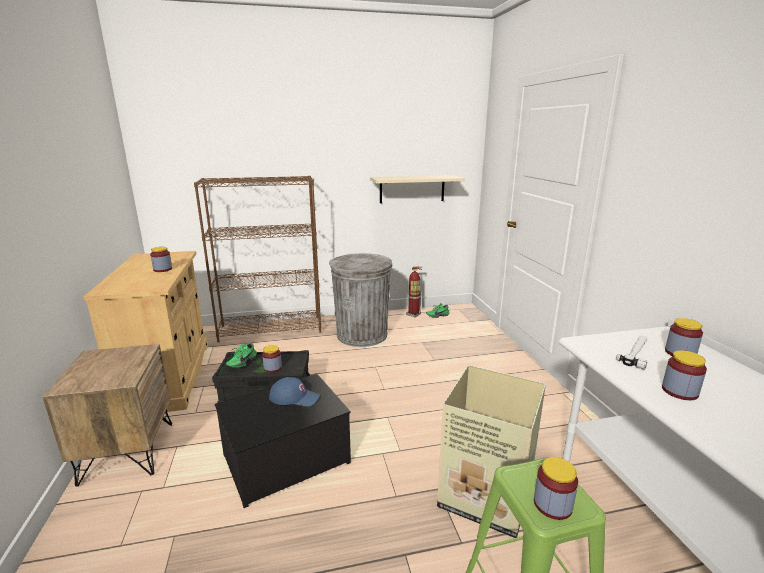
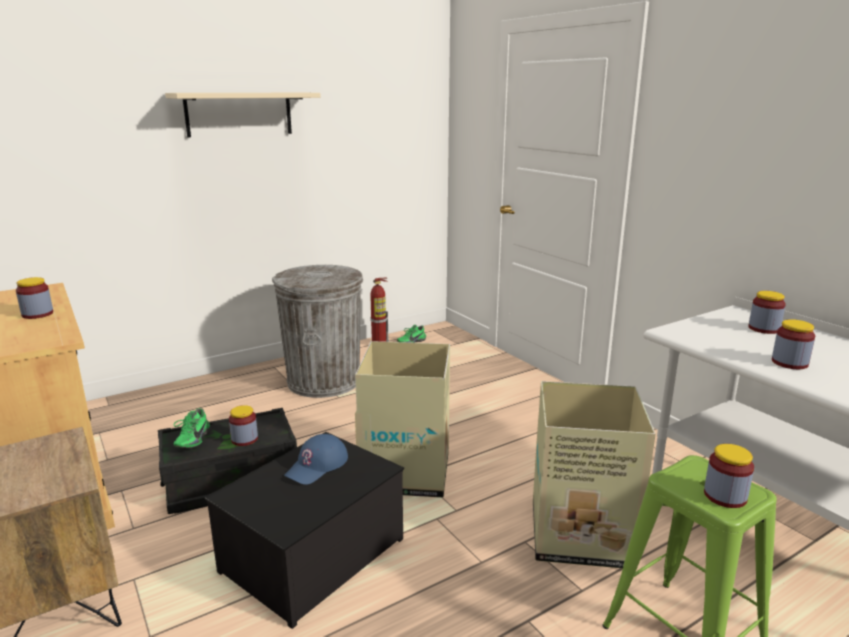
camera: 20 degrees left, 0 degrees up
(271, 329) = (181, 393): brown bookcase -> none
(294, 397) = (317, 466): blue cap -> blue cap turned 135 degrees clockwise
(381, 412) = (407, 472): none -> cardboard box
(412, 189) = (363, 171): beige shelf -> beige shelf (239, 114)
(637, 353) = (727, 334): hammer -> none

